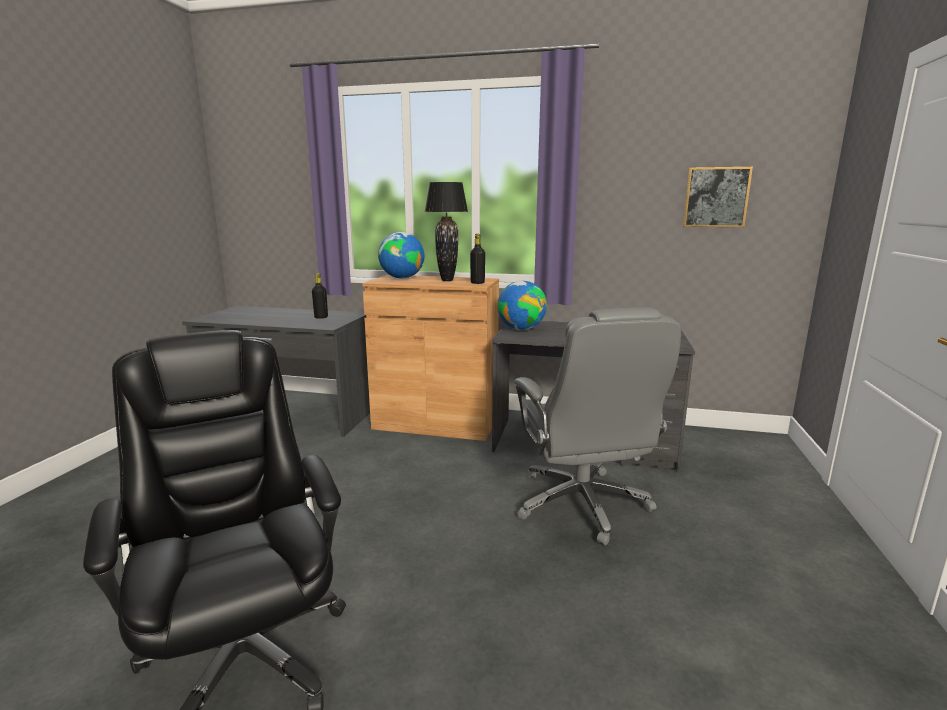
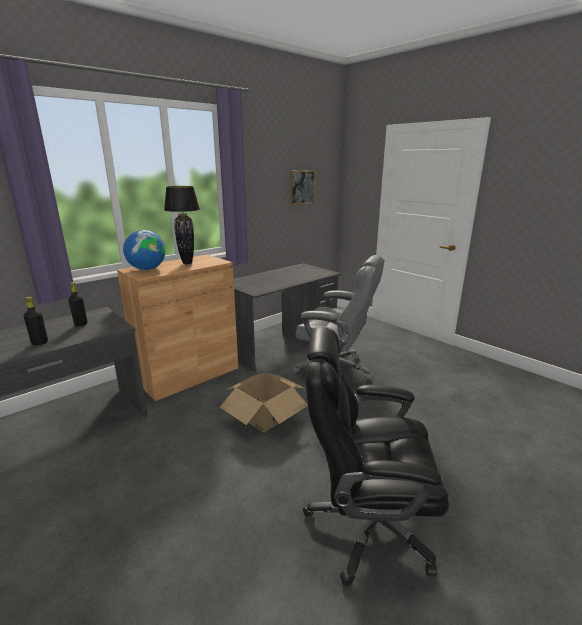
camera: 55 degrees left, 5 degrees up
(411, 494) = (265, 414): none -> cardboard box
(477, 283) = (214, 260): black bottle -> black bottle (40, 342)
(521, 329) = (246, 285): globe -> none

